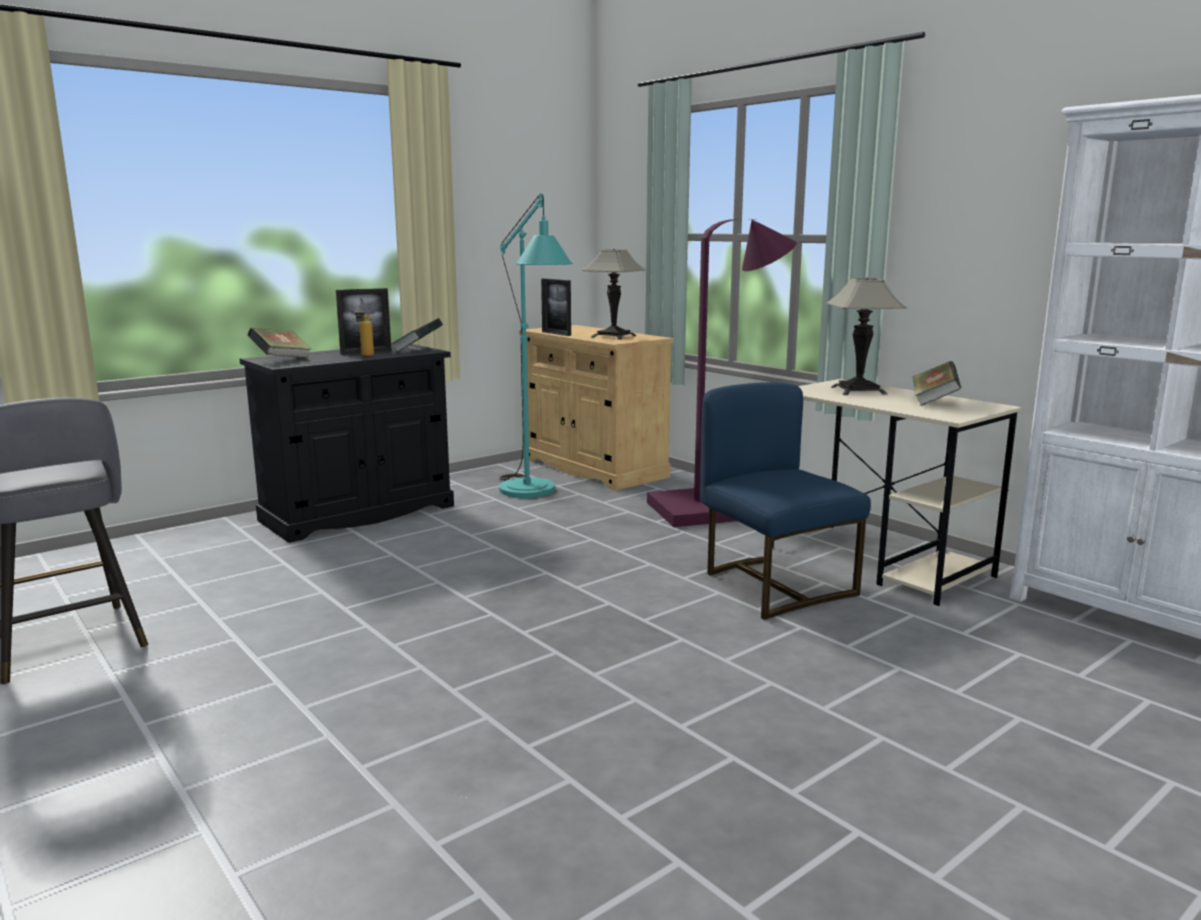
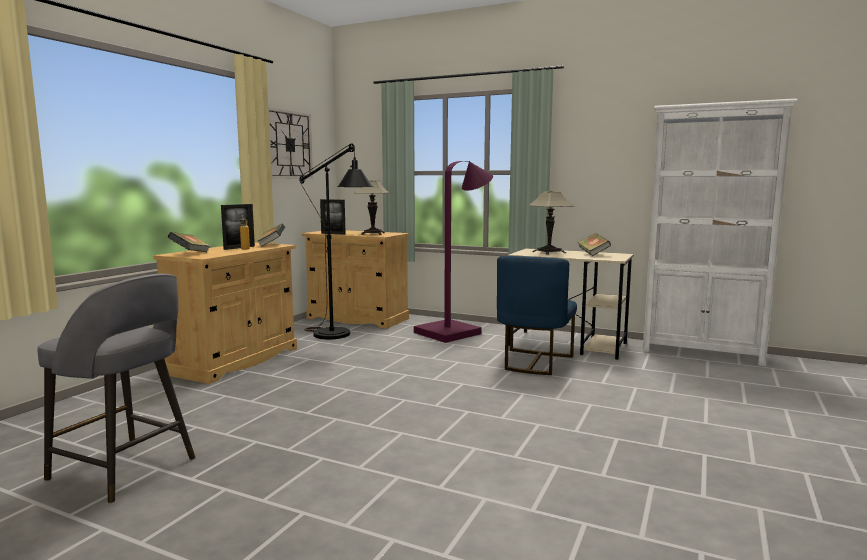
camera: 25 degrees left, 5 degrees down
(358, 513) = (235, 361): black cabinet -> beige cabinet
(499, 193) = (289, 145): none -> wall clock
(532, 494) = (338, 336): turquoise floor lamp -> black floor lamp
(773, 585) = (534, 362): blue chair -> blue chair turned 105 degrees counterclockwise

